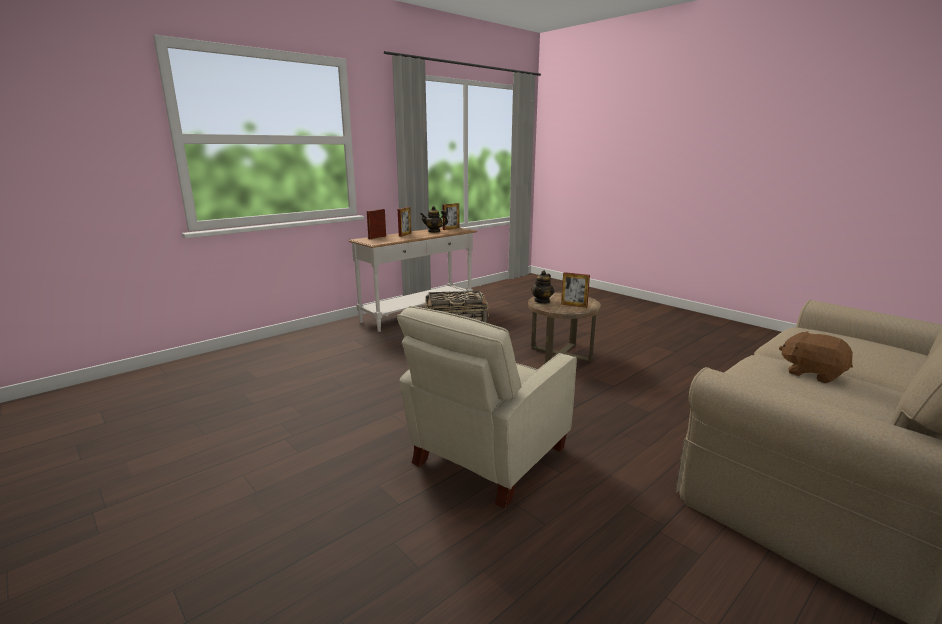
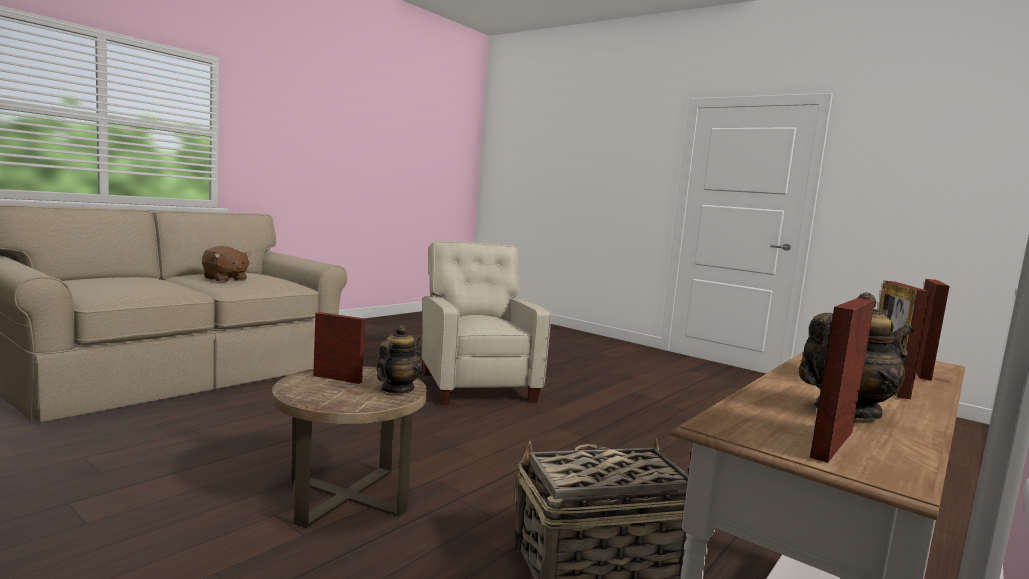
camera: 170 degrees right, 10 degrees down
(485, 457) = (477, 385): beige armchair -> beige armchair turned 45 degrees counterclockwise

